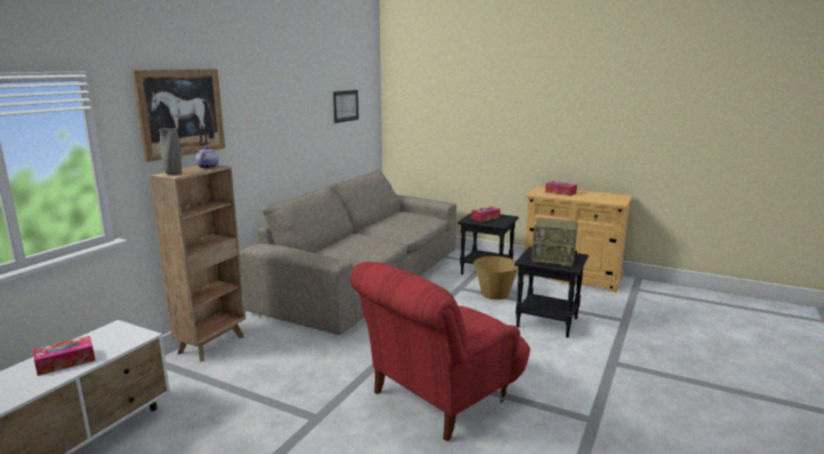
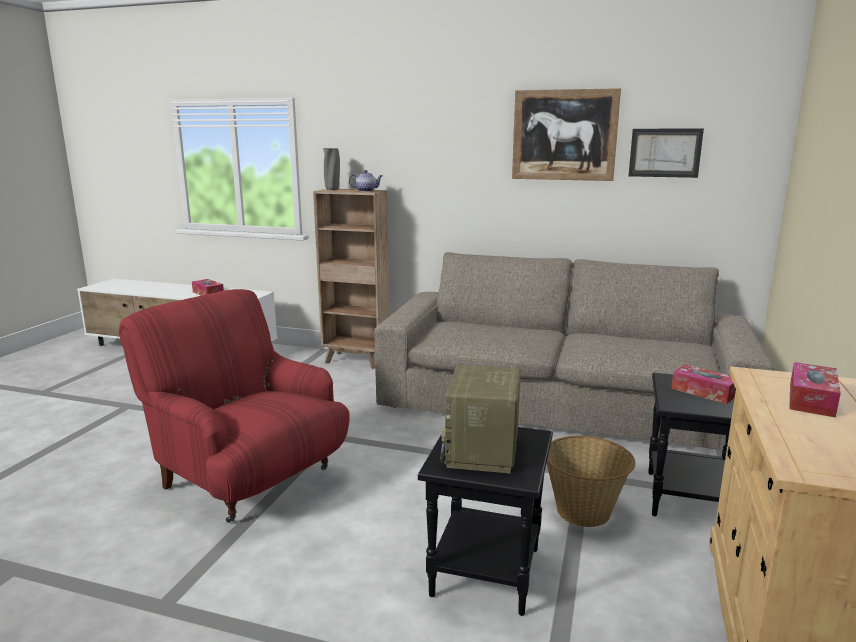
camera: 80 degrees right, 0 degrees up
(182, 112) = (374, 137): picture -> picture (564, 135)

